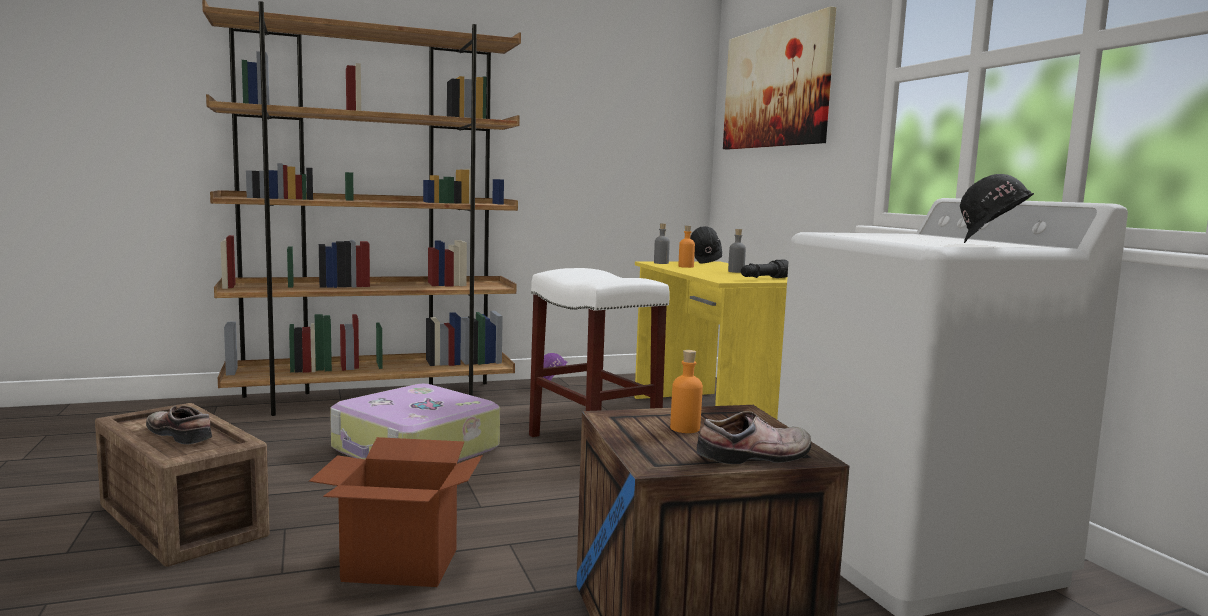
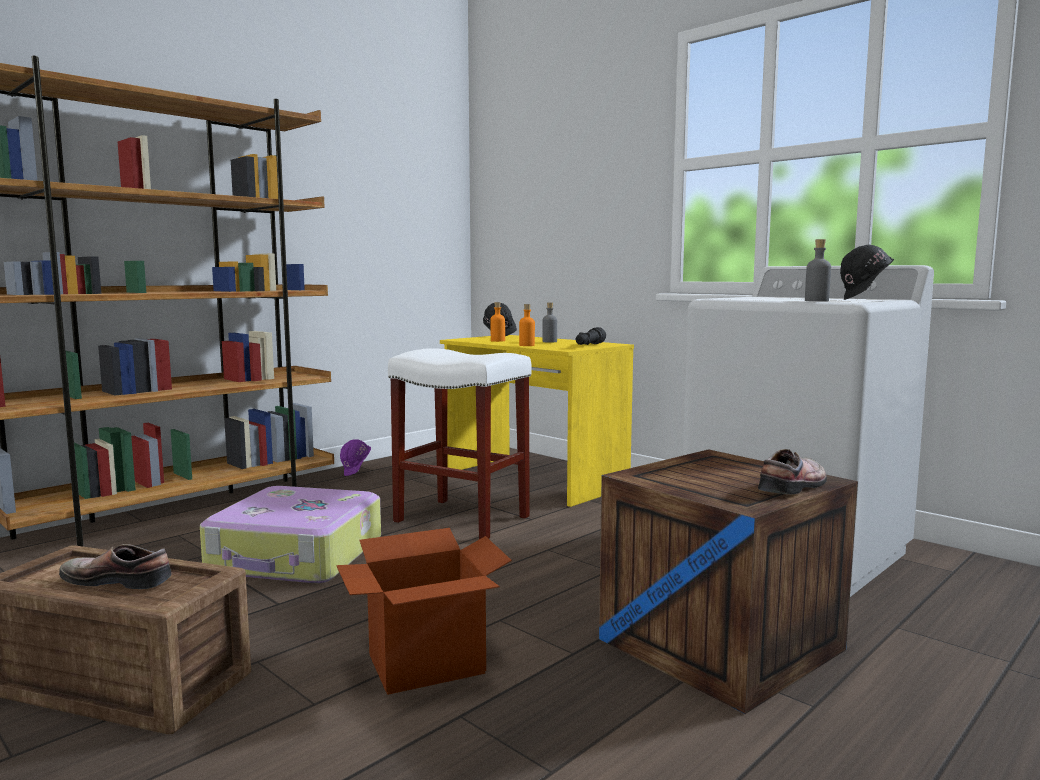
camera: 25 degrees left, 0 degrees up
(661, 263) = (467, 339): grey bottle -> grey bottle (816, 301)
(685, 428) = (705, 475): orange bottle -> orange bottle (526, 345)
(776, 86) = (546, 172): picture -> none

